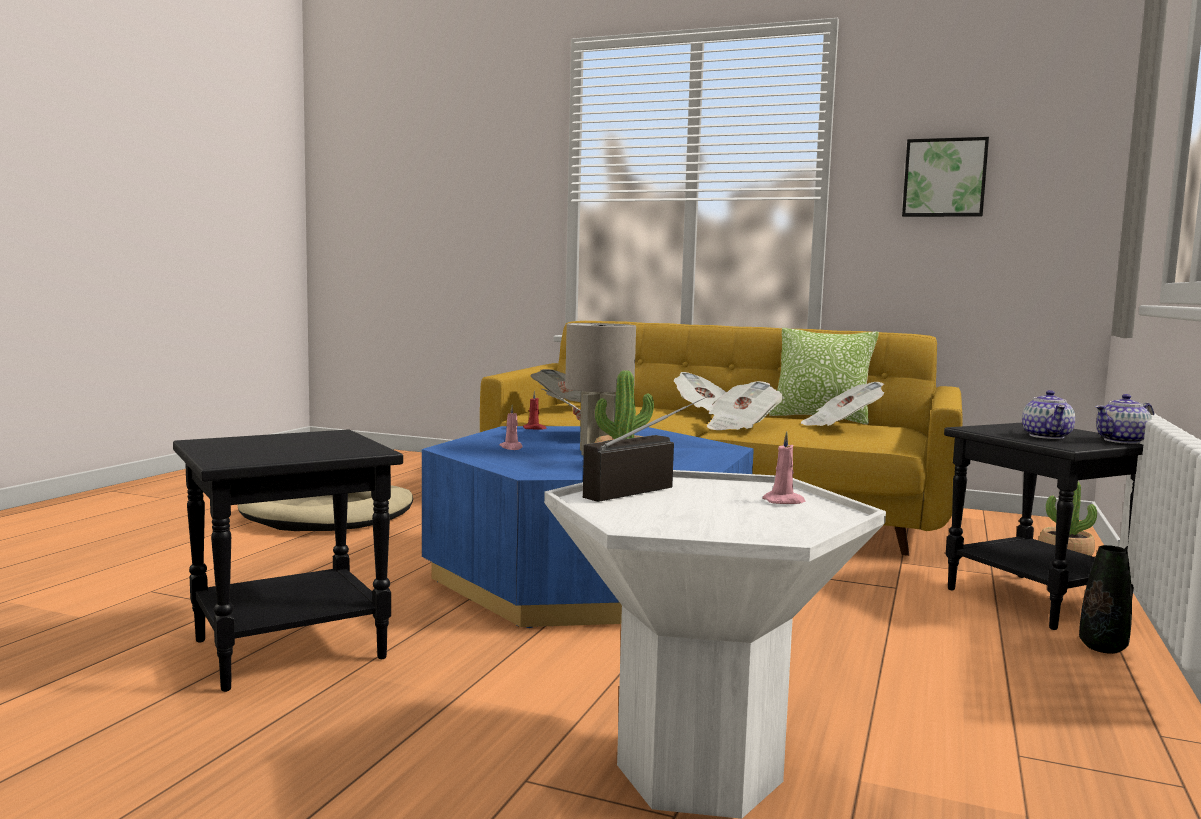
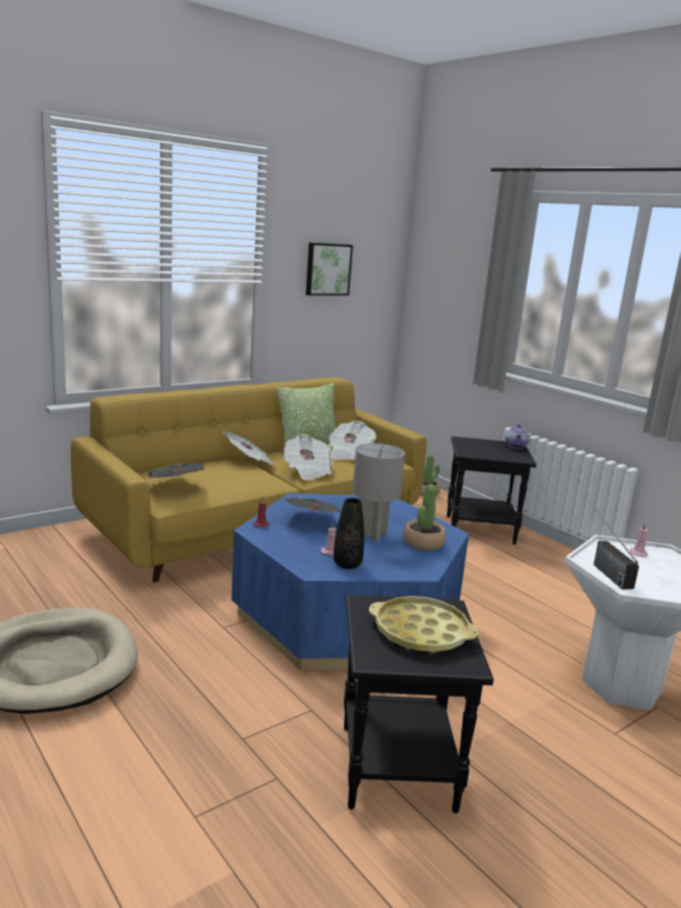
camera: 60 degrees left, 10 degrees up
(287, 447) = (421, 632): none -> yellow tray
(1046, 436) = (496, 451): teapot -> none
(1102, 648) = (539, 546): black vase -> black vase (347, 564)

